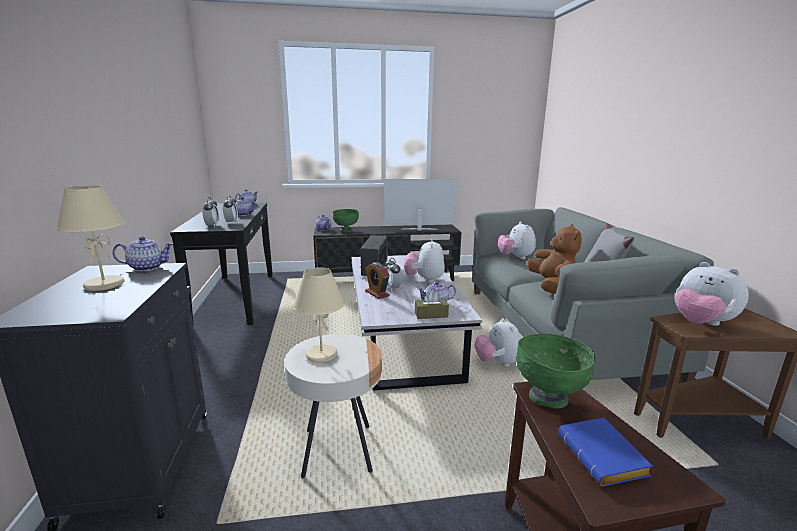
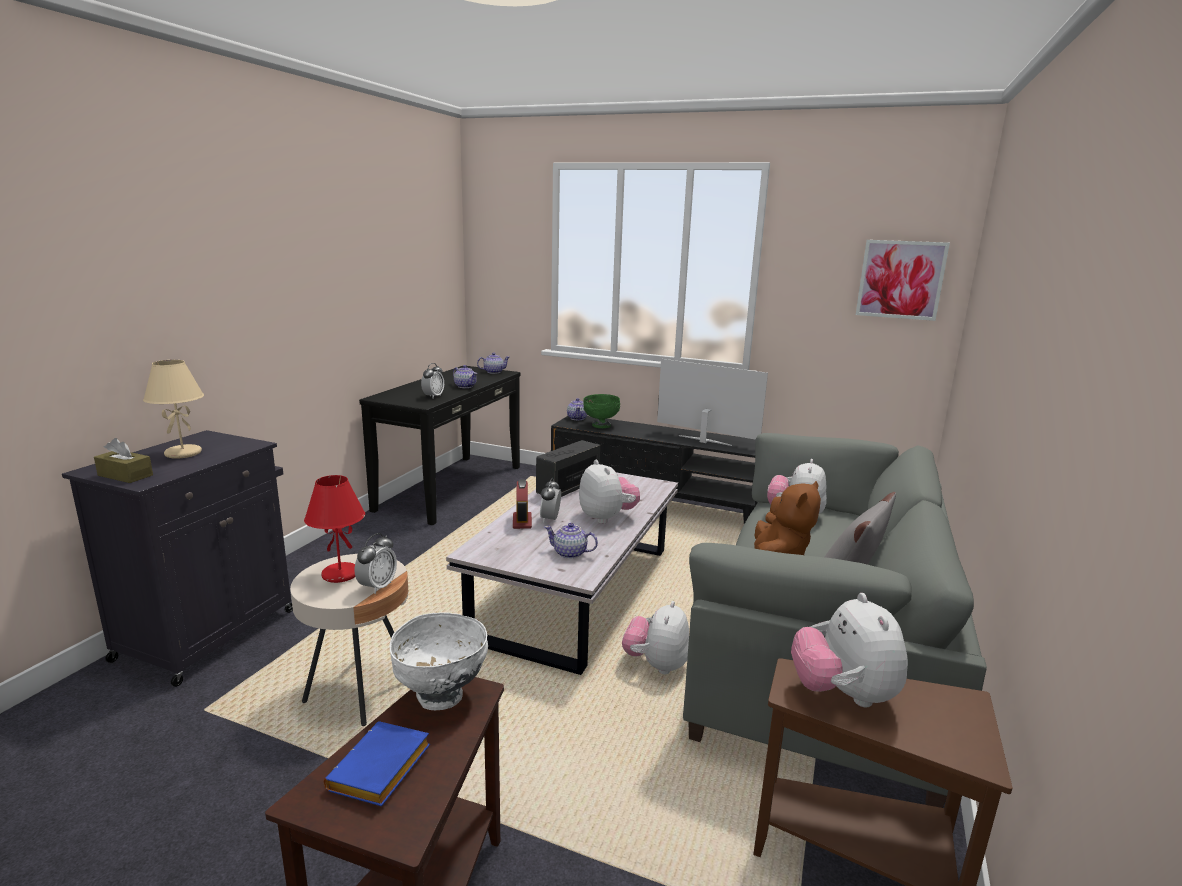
camera: 30 degrees right, 0 degrees up
(147, 267) = (240, 442): teapot -> none
(212, 226) = (408, 397): alarm clock -> alarm clock (377, 586)
(321, 355) = (339, 575): beige table lamp -> red table lamp
(424, 280) = (607, 518): plush toy -> plush toy turned 120 degrees clockwise
(431, 314) = (540, 566): brown tissue box -> brown tissue box (125, 475)
(510, 119) = (900, 279): none -> picture
(549, 398) = (440, 697): green bowl -> white bowl

